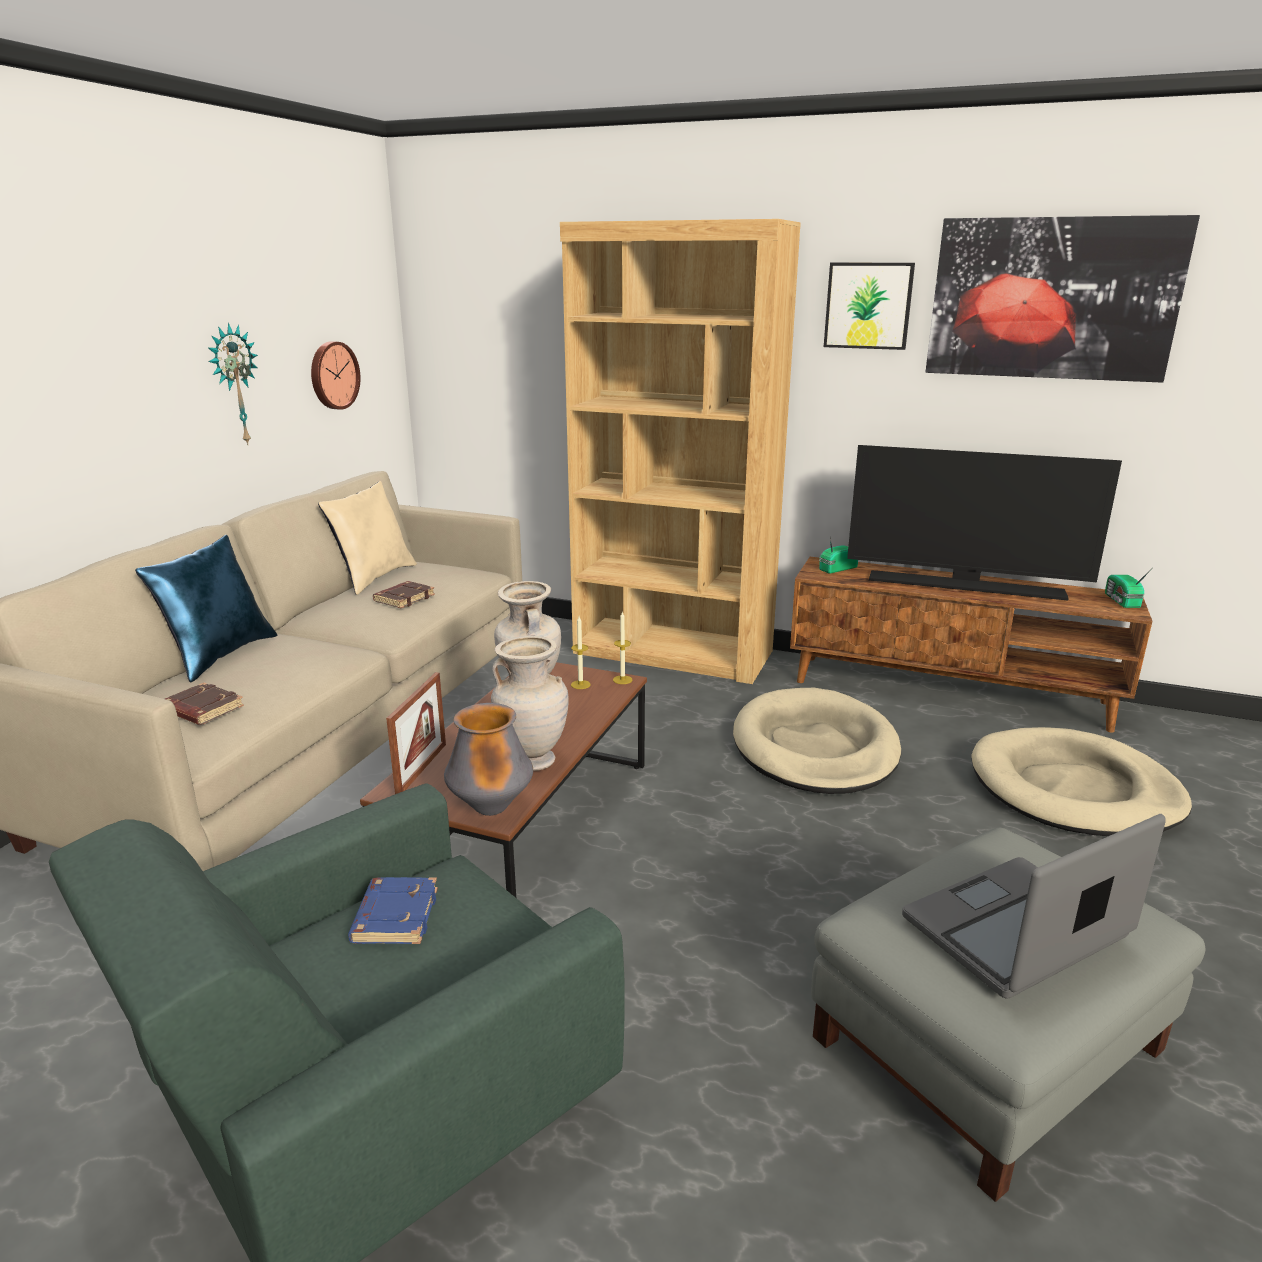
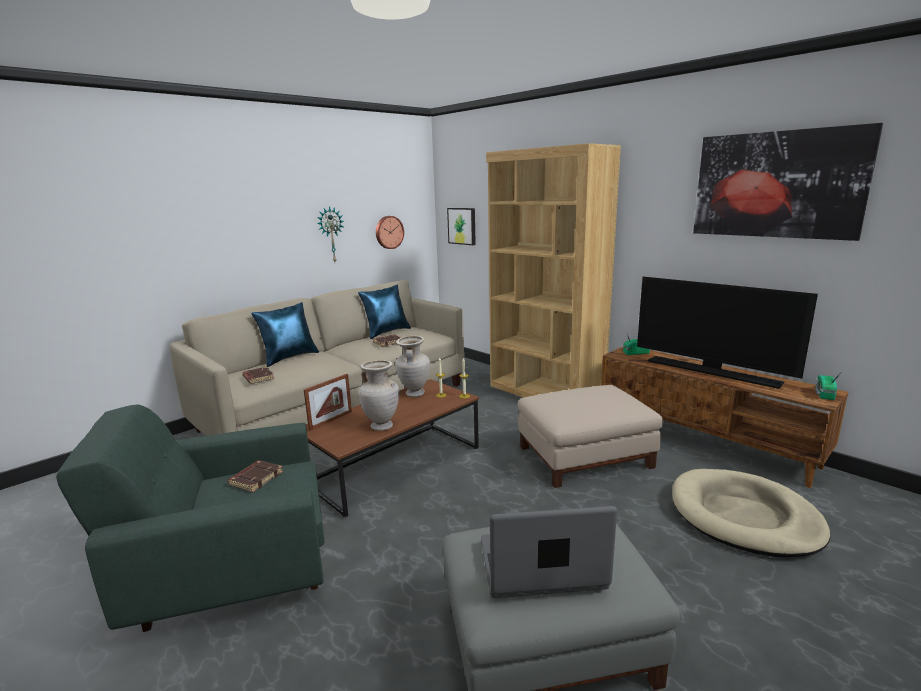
camera: 25 degrees right, 5 degrees down
(374, 578) = (386, 332): beige pillow -> blue pillow
(394, 916) = (256, 478): blue book -> brown book
(491, 808) = (342, 443): vase -> none
(814, 748) = (584, 457): beige dog bed -> beige ottoman
(868, 305) = (660, 192): picture -> picture (462, 226)

